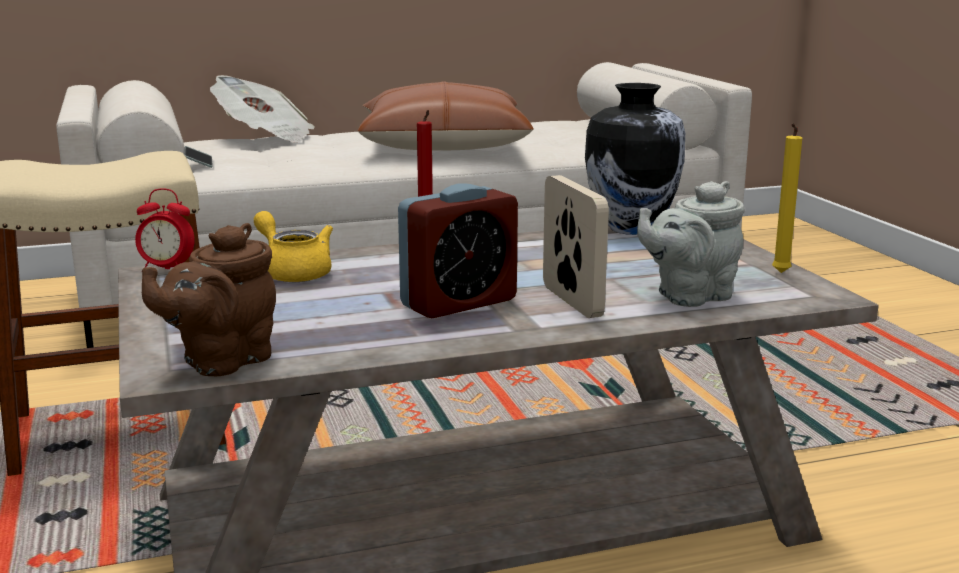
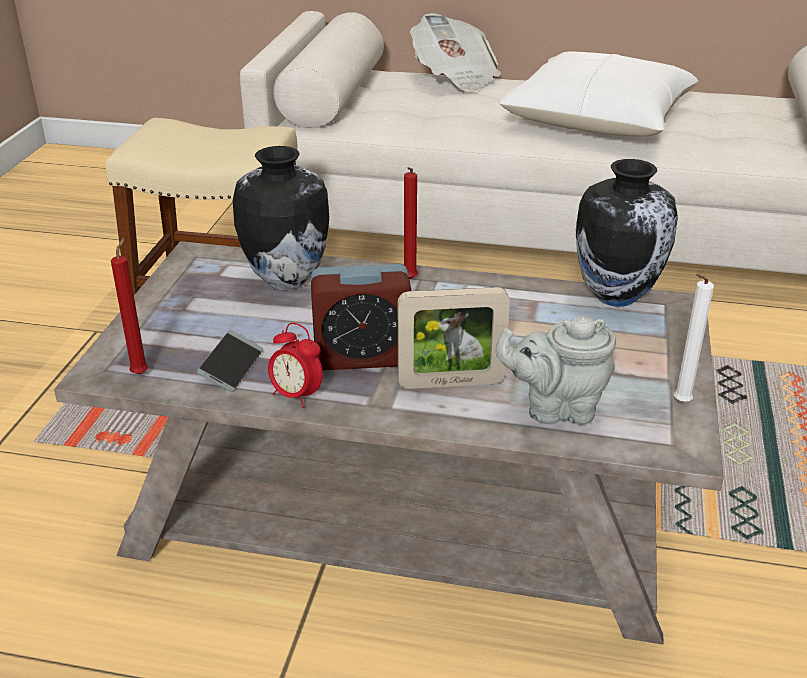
camera: 30 degrees right, 15 degrees up
(166, 270) = (206, 252): alarm clock -> alarm clock (296, 396)
(198, 163) = (366, 108): phone -> phone (231, 368)
(221, 361) = (141, 372): brown teapot -> red candle
(293, 272) = (285, 280): yellow teapot -> vase
(443, 145) = (598, 119): brown pillow -> white pillow
(571, 301) = (450, 383): picture frame -> picture frame turned 75 degrees clockwise
(780, 273) = (679, 403): yellow candle -> white candle

